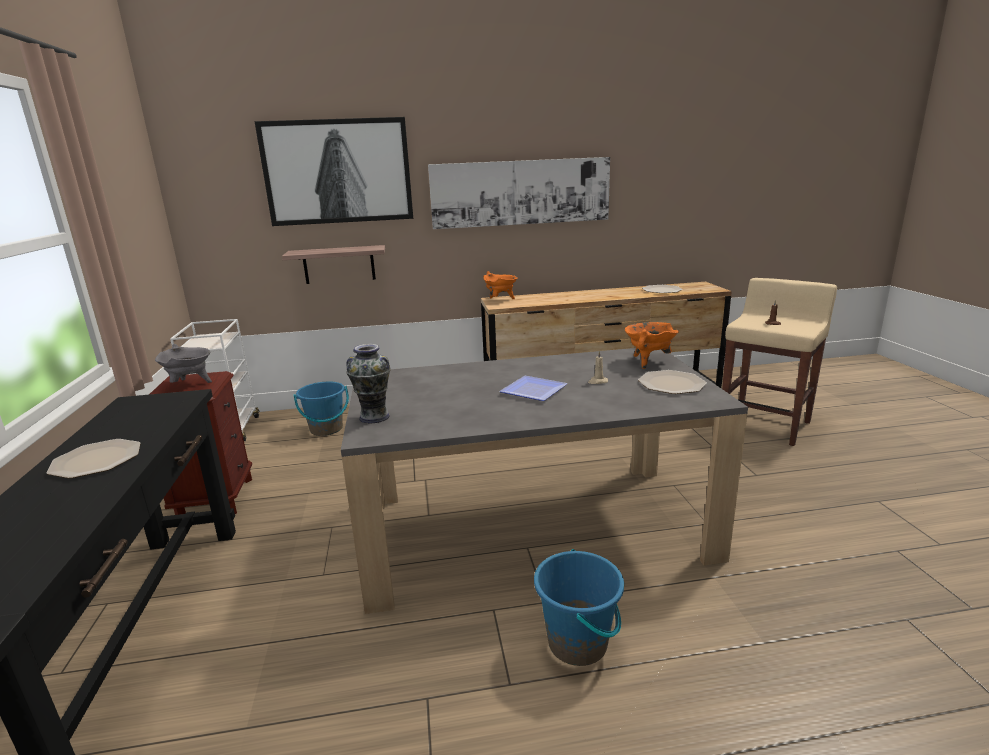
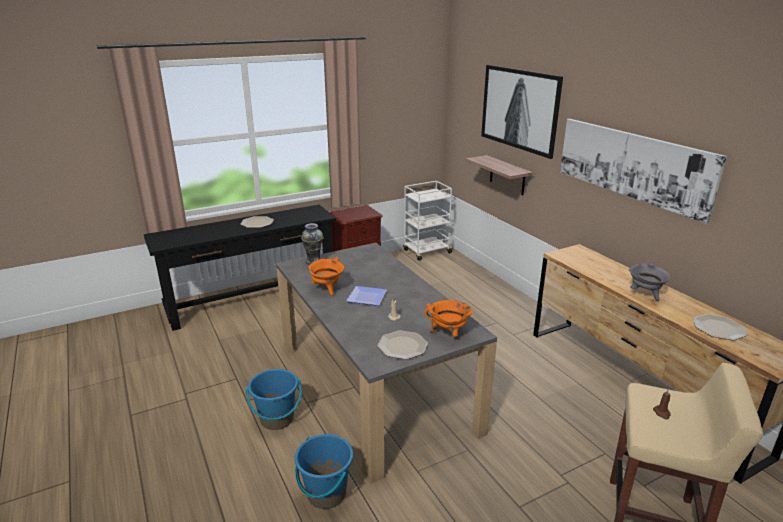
camera: 70 degrees right, 5 degrees up
(190, 384) = (358, 212): grey cooking pot -> grey cooking pot (645, 295)
(326, 429) = (451, 279): blue bucket -> blue bucket (326, 493)
(500, 300) = (578, 252): orange cooking pot -> orange cooking pot (327, 289)

